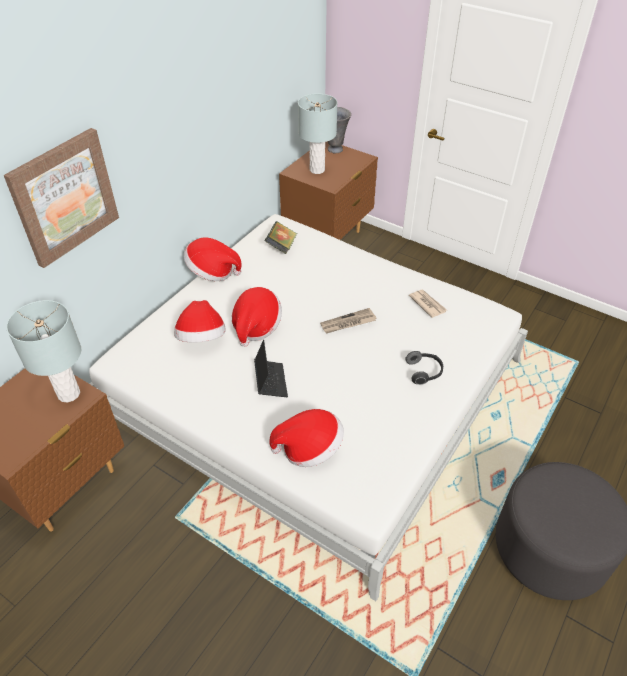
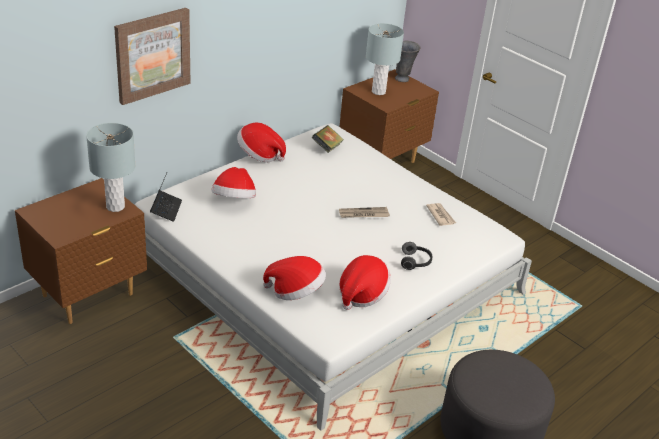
camera: 10 degrees right, 10 degrees down
(256, 326) = (283, 201): hat -> hat (361, 294)
(270, 381) = (281, 241): laptop -> laptop (166, 209)

